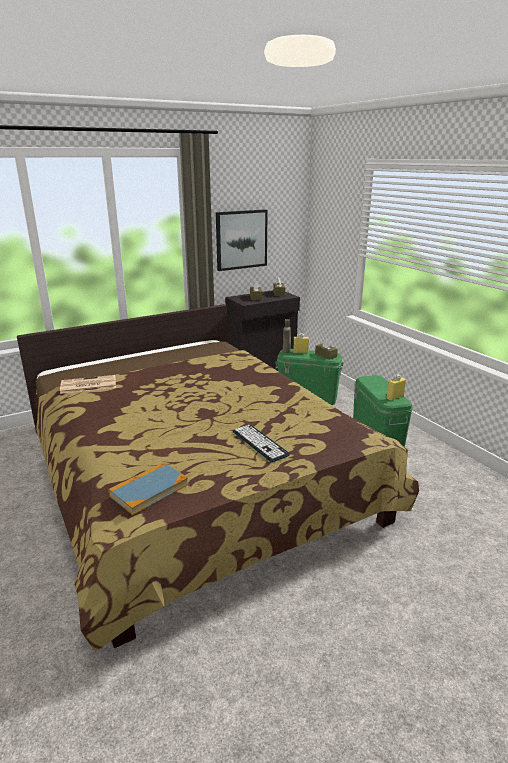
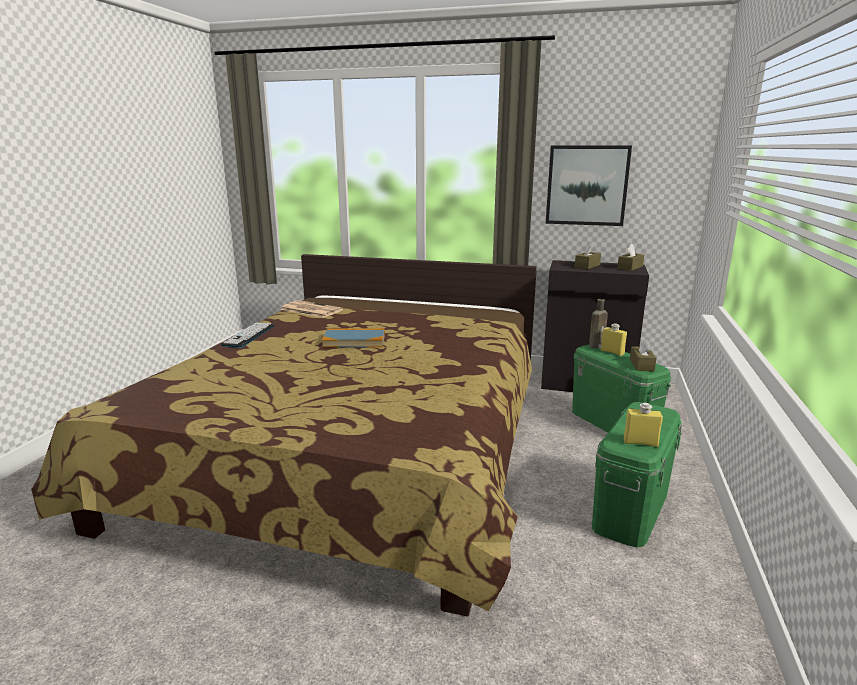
camera: 45 degrees right, 5 degrees down
(149, 490) = (159, 393): book -> book (354, 341)
(260, 443) = (313, 400): keyboard -> keyboard (249, 335)

